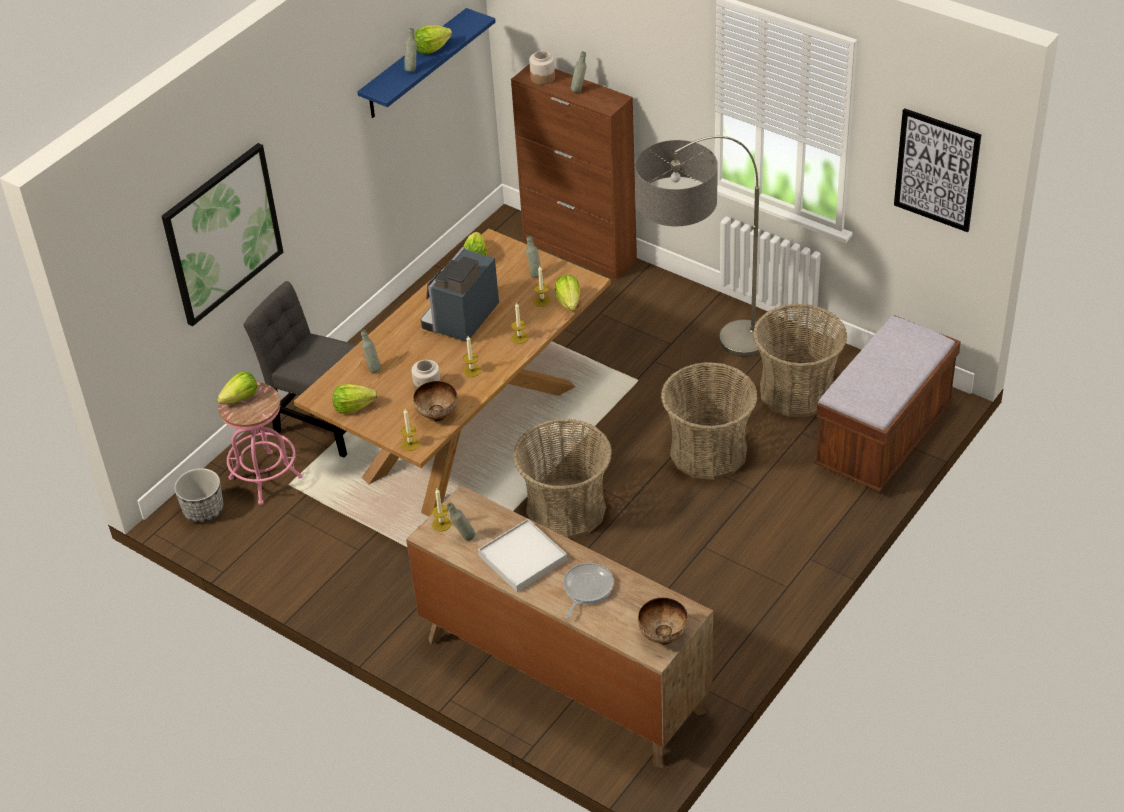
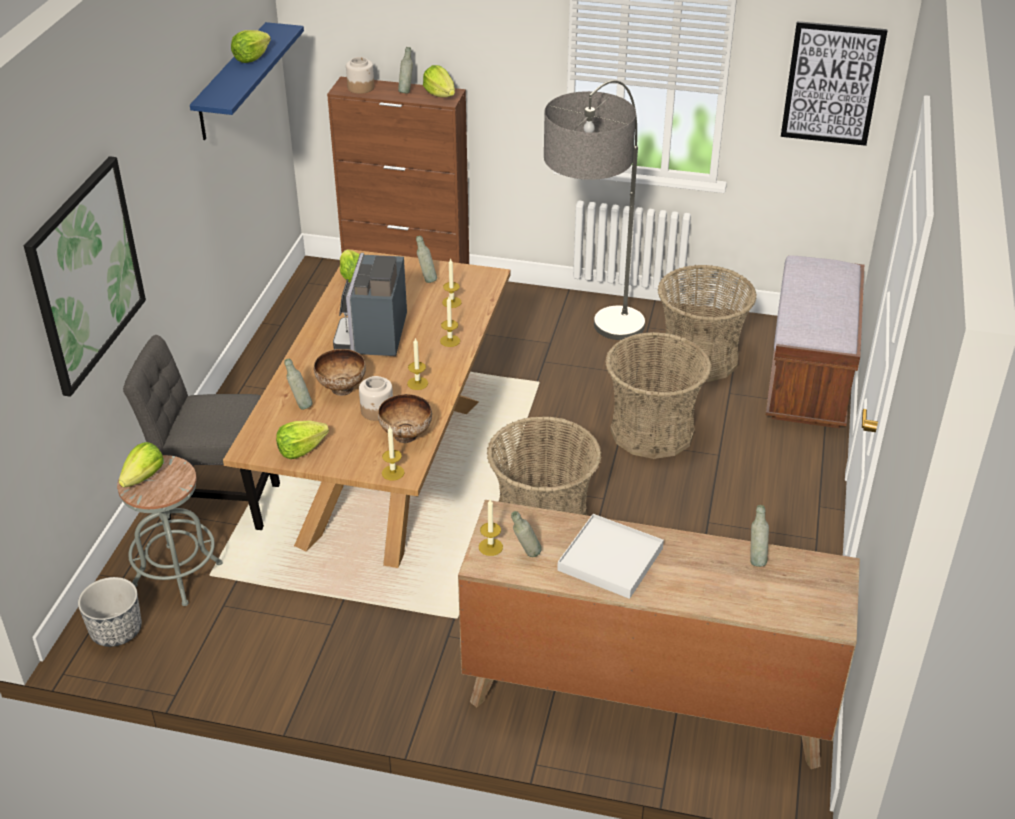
camera: 25 degrees left, 5 degrees down
(265, 477) = (177, 575): pink stool -> grey stool
(412, 68) = (240, 77): grey bottle -> grey bottle (756, 559)
(569, 302) = (481, 298): lettuce -> lettuce (440, 94)
(586, 589) = (706, 573): frying pan -> none
(663, 635) = (827, 600): bowl -> bowl (341, 388)

